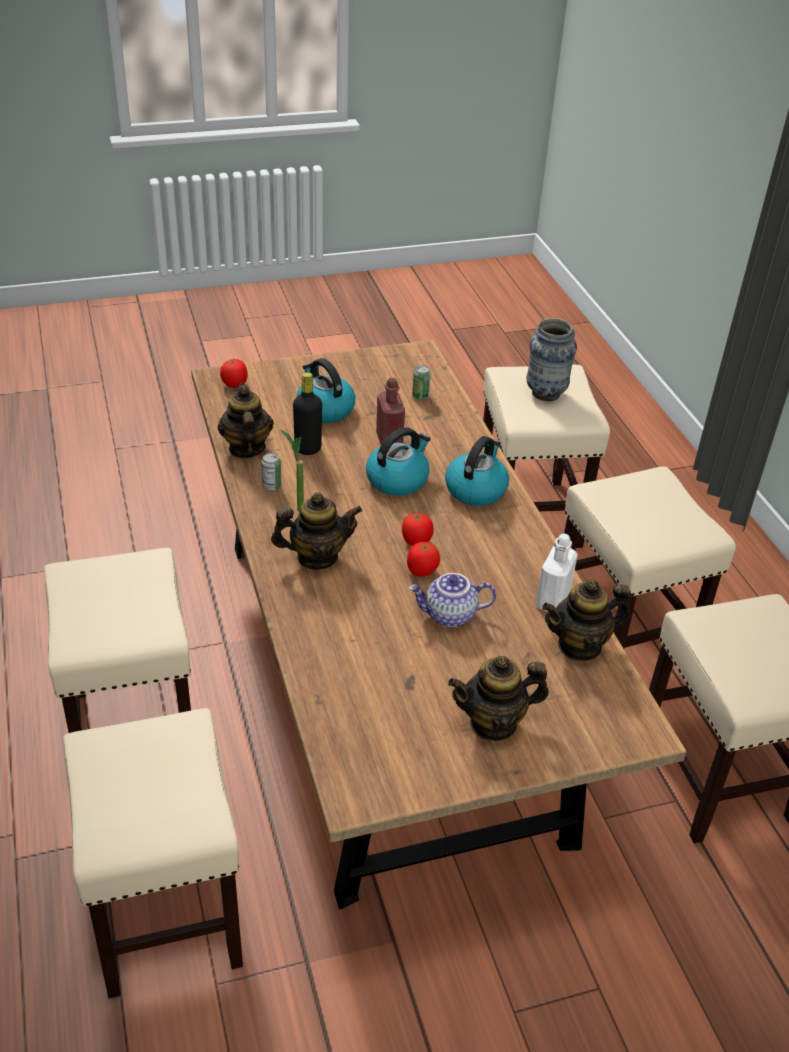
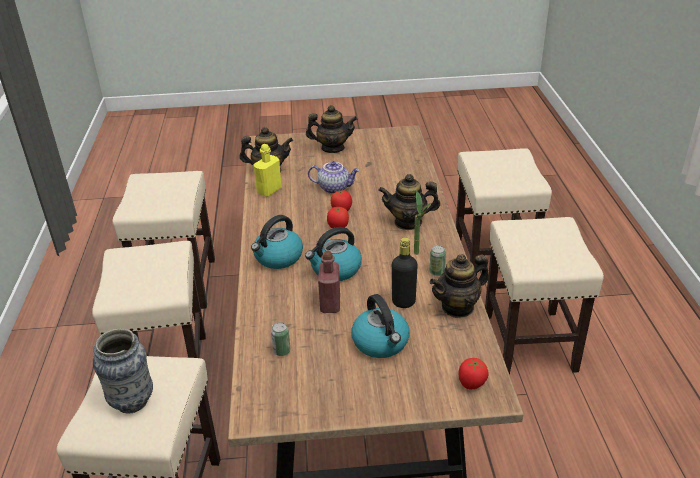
camera: 165 degrees left, 5 degrees down
(246, 448) = (458, 307): teapot -> teapot turned 60 degrees clockwise
(552, 600) = (269, 191): white bottle -> yellow bottle

